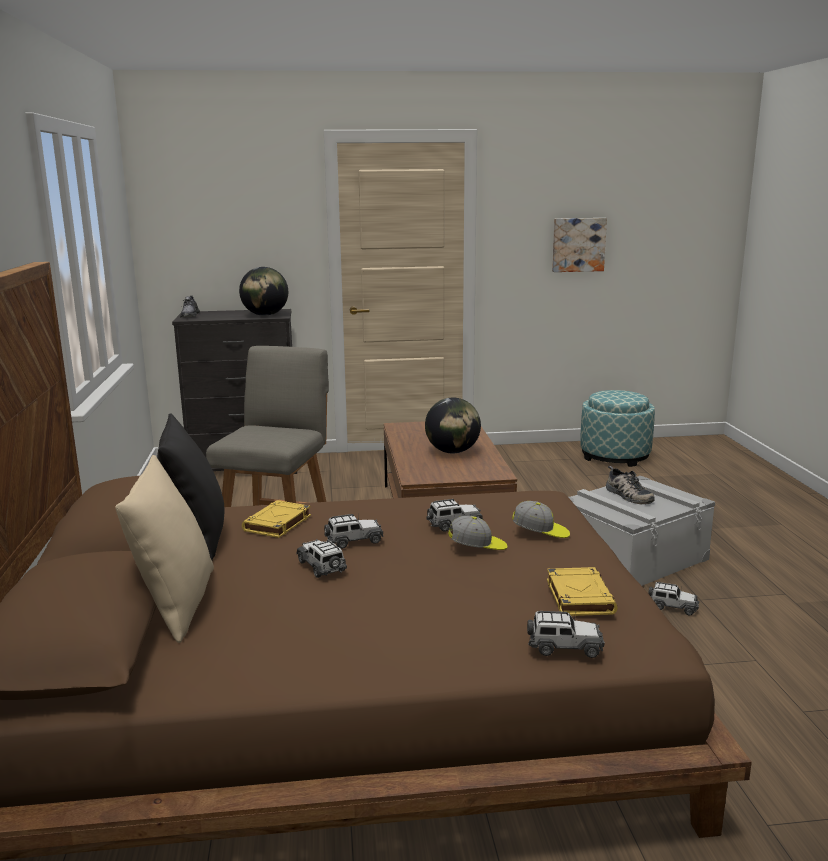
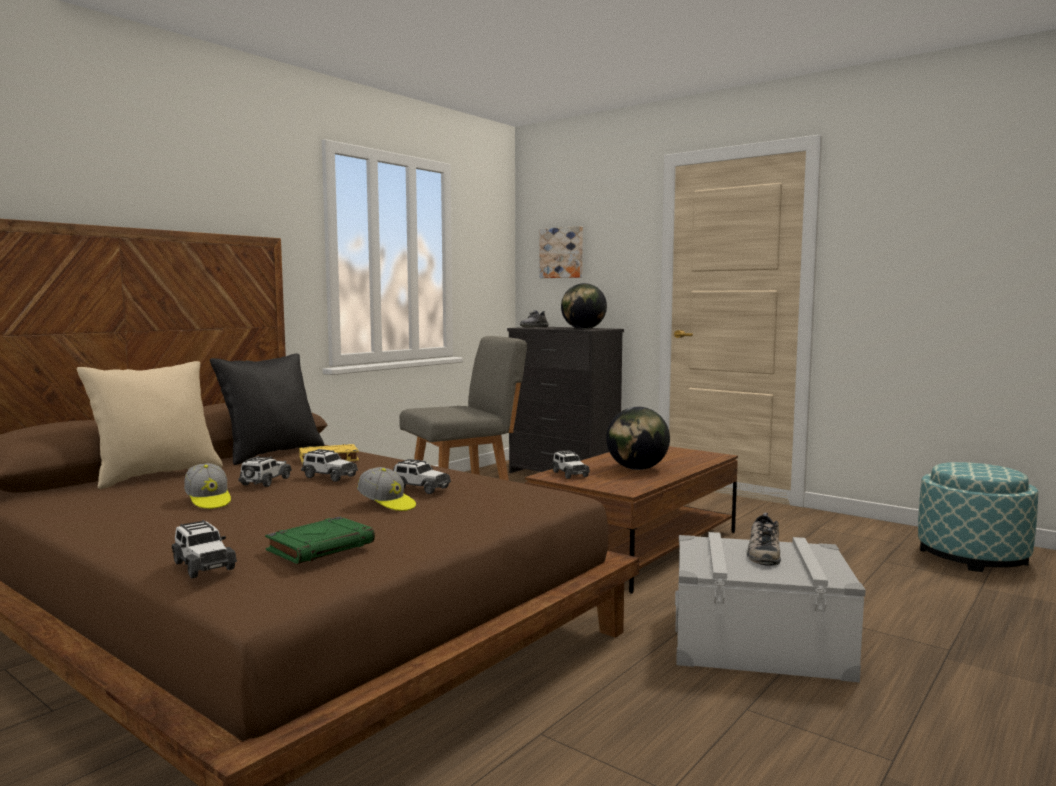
camera: 45 degrees right, 10 degrees down
(540, 532) = (460, 511): cap -> cap (208, 501)
(578, 244) = (955, 264): picture -> picture (562, 253)
(579, 596) = (321, 546): yellow book -> green book
(672, 607) = (693, 698): toy car -> toy car (569, 474)

